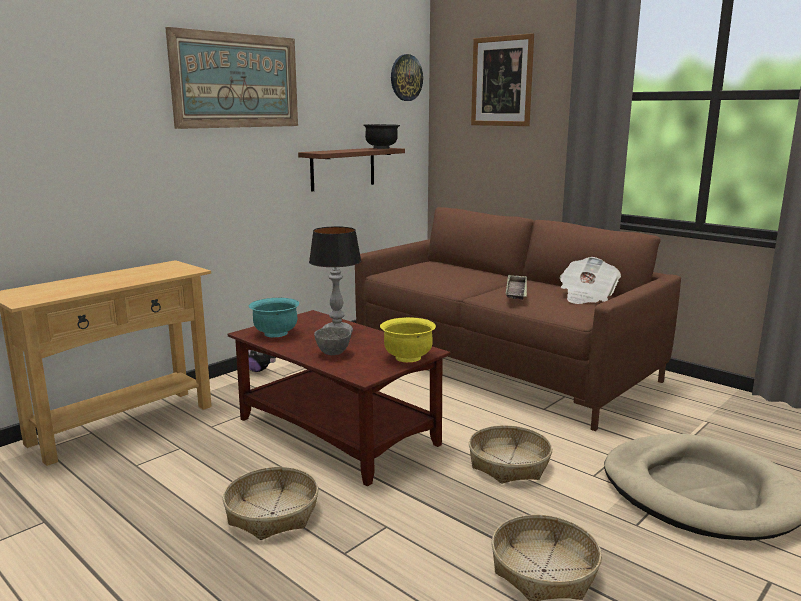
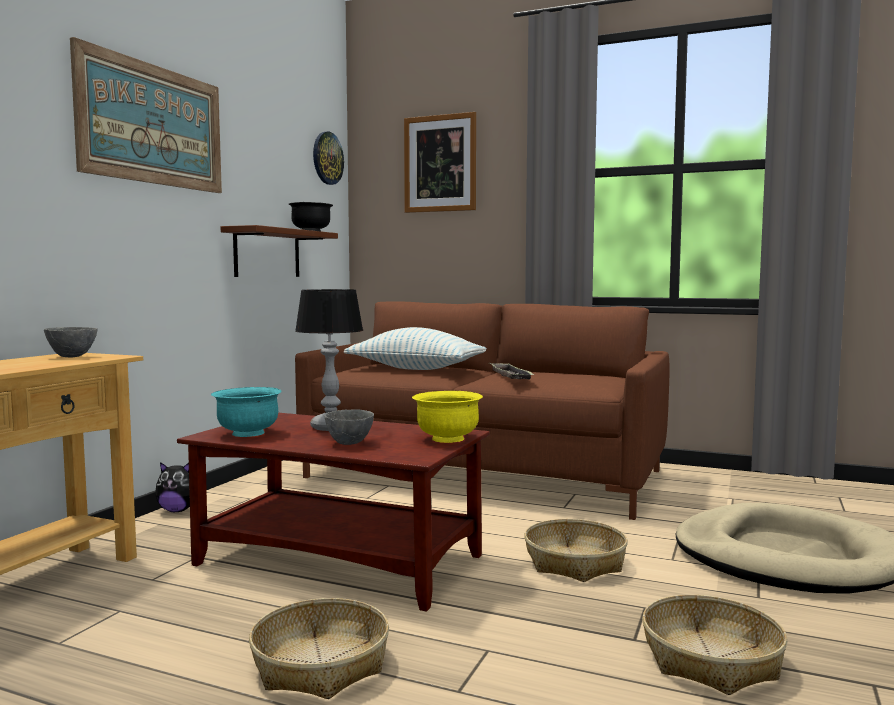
camera: 20 degrees left, 10 degrees down
(166, 268) = (71, 356): none -> grey bowl
(450, 273) = (416, 369): none -> pillow
(586, 297) = (588, 376): newspaper -> none

